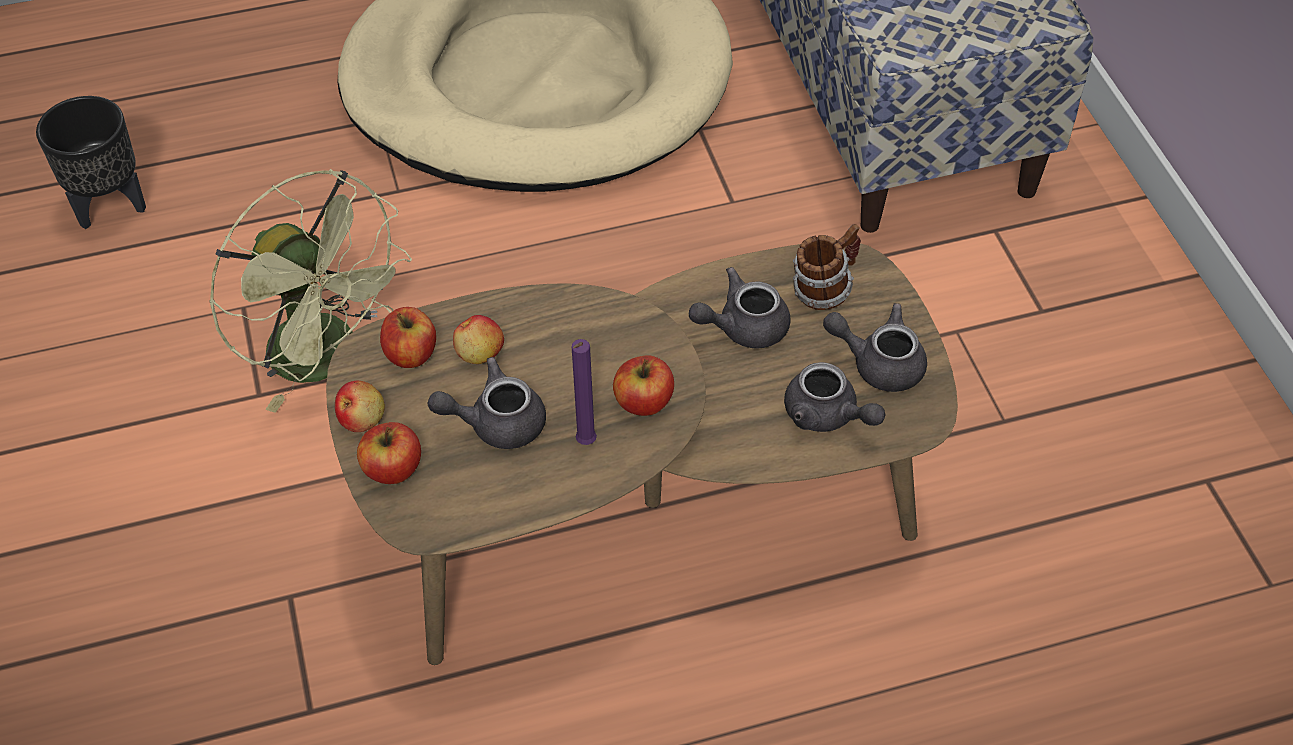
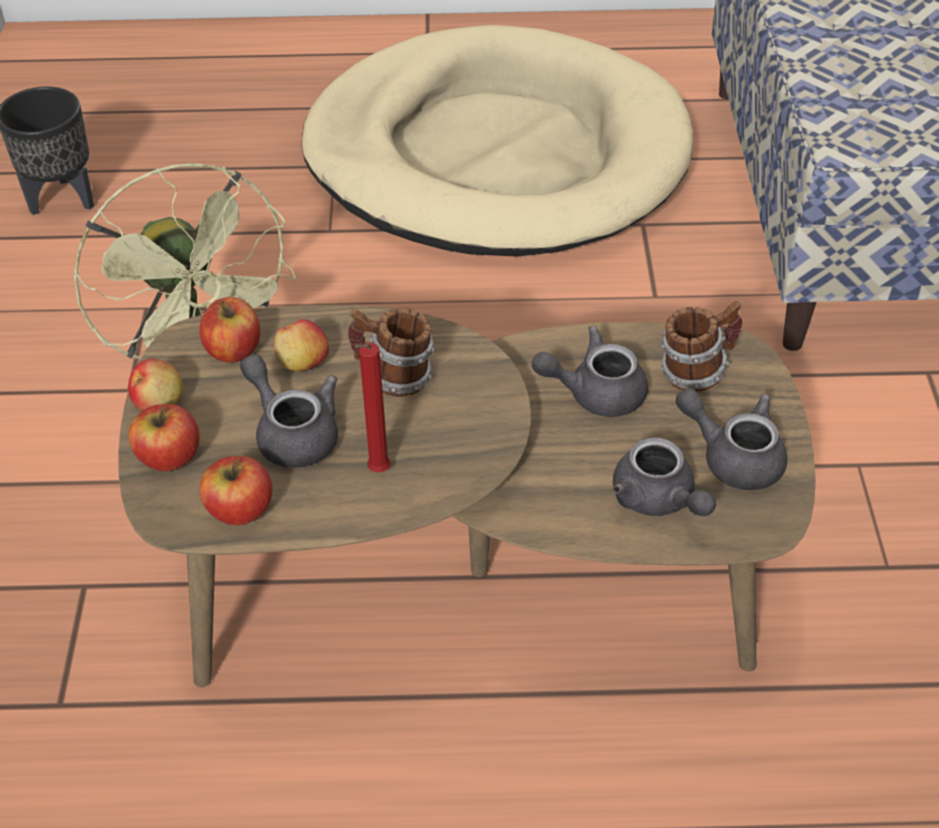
camera: 15 degrees right, 5 degrees down
(496, 423) = (292, 432): grey teapot -> grey teapot turned 45 degrees clockwise
(568, 352) = (394, 379): none -> mug
(584, 444) = (376, 472): purple candle -> red candle
(644, 402) = (455, 442): apple -> apple (240, 510)

